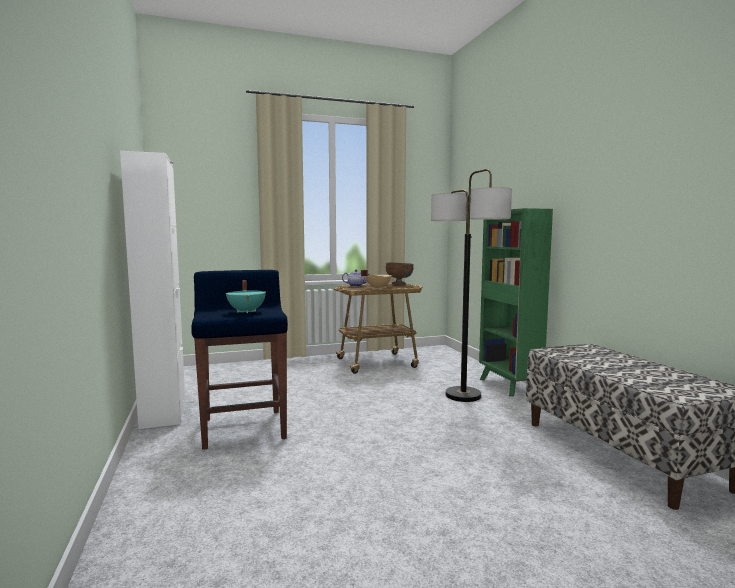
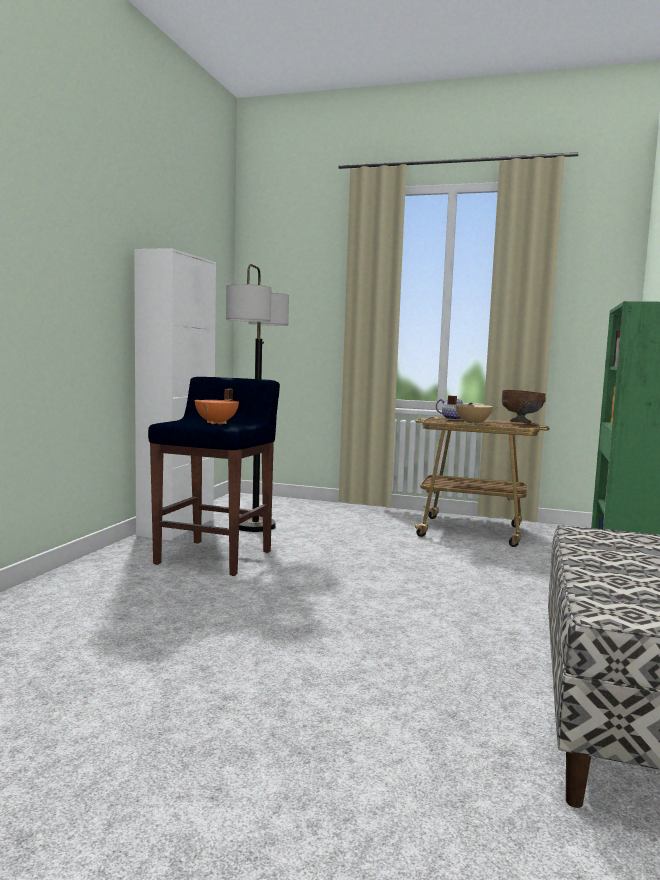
camera: 35 degrees right, 0 degrees up
(247, 311) = (217, 423): turquoise cooking pot -> orange cooking pot
(463, 395) = (519, 591): floor lamp -> floor lamp (255, 526)

